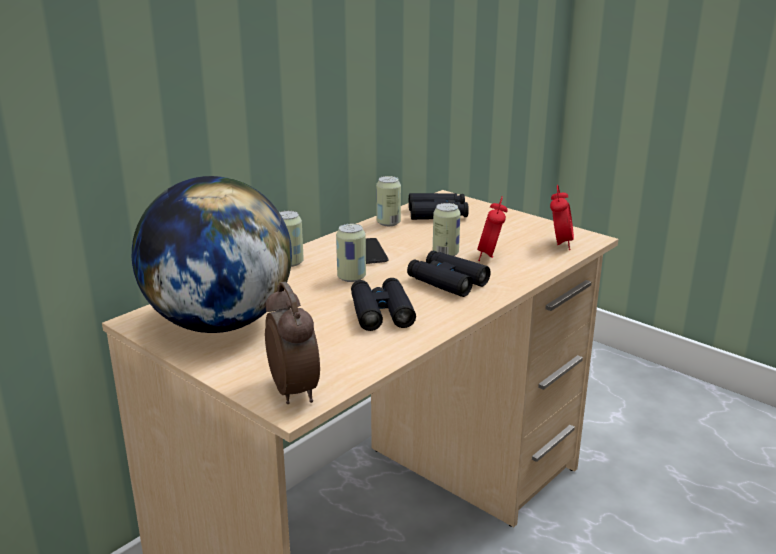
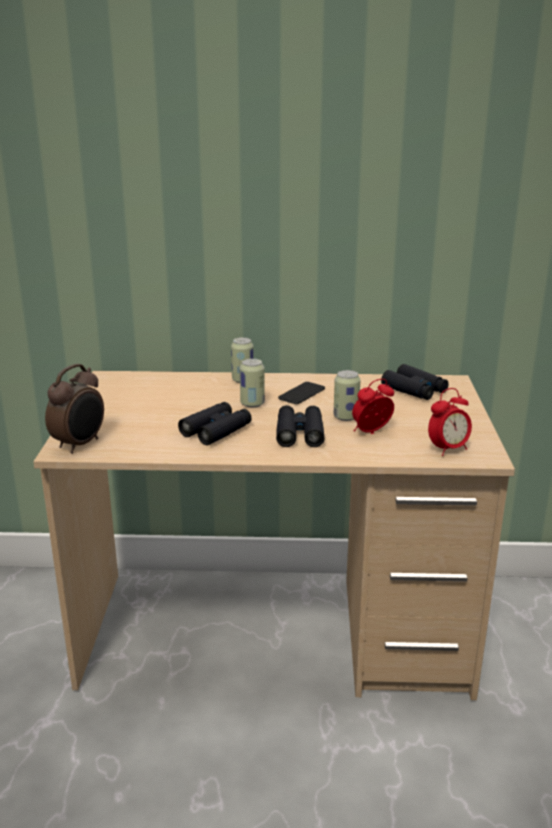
camera: 50 degrees right, 0 degrees up
(219, 323) = (132, 395): globe -> none
(388, 223) = (363, 382): can -> none

